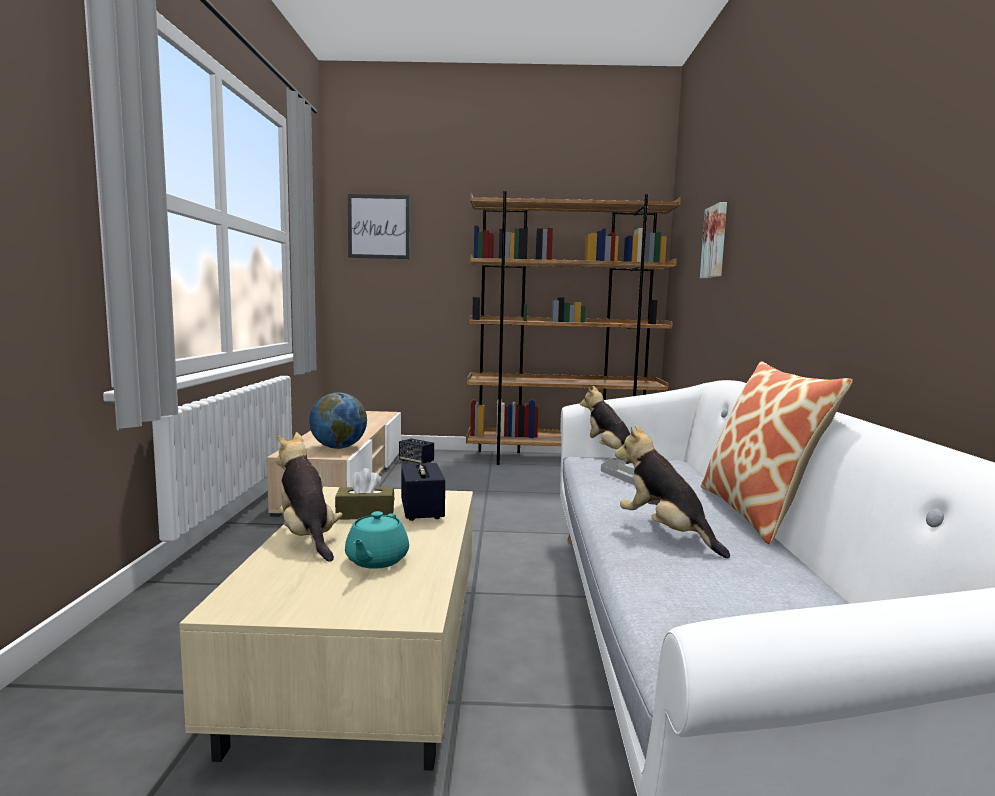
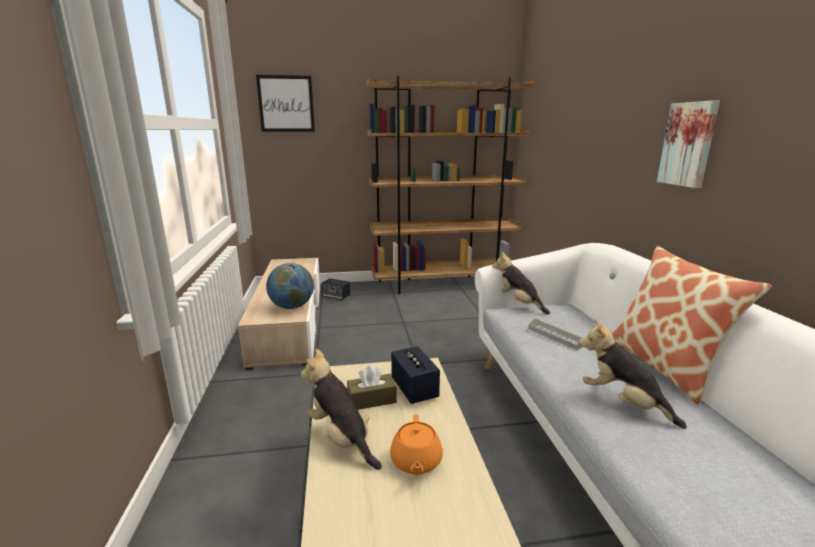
camera: 10 degrees left, 10 degrees up
(376, 560) = (416, 462): turquoise teapot -> orange teapot
(716, 241) = (576, 124): picture -> picture (689, 144)

